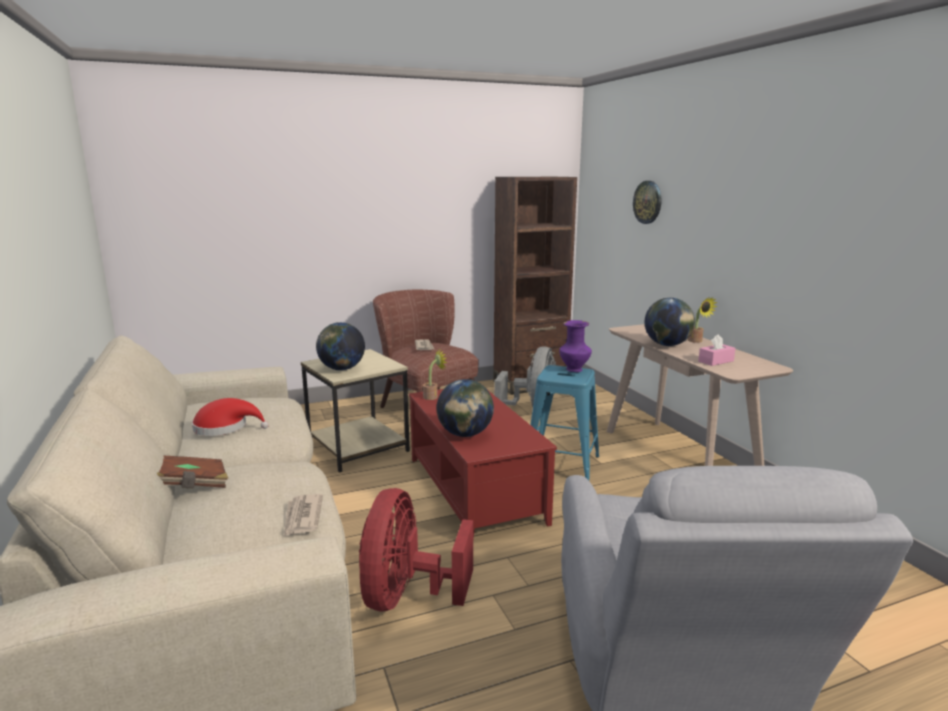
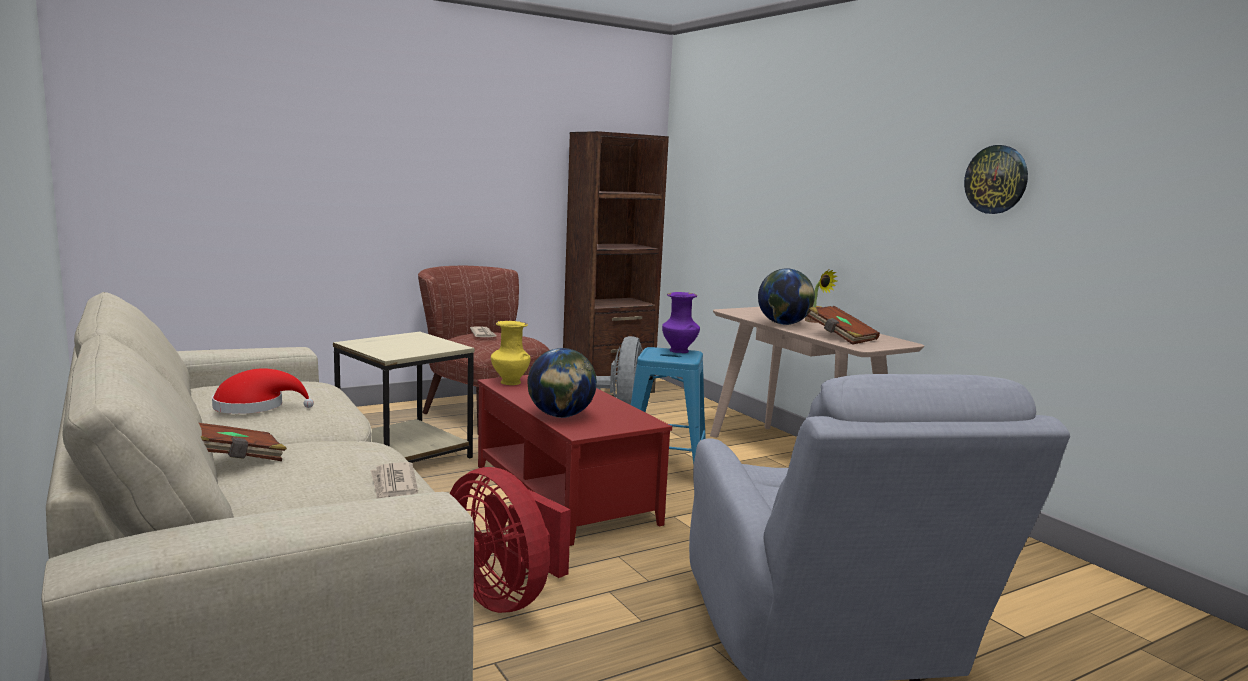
camera: 10 degrees left, 5 degrees down
(342, 369) = (391, 349): globe -> none
(407, 596) = (506, 597): red fan -> red fan turned 45 degrees counterclockwise
(433, 396) = (509, 382): potted plant -> yellow vase
(648, 202) = (753, 166): wall clock -> wall clock (996, 179)
(716, 361) = (841, 337): pink tissue box -> brown book

